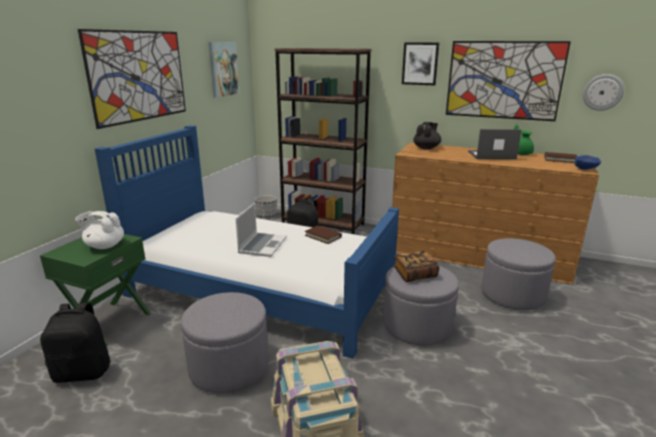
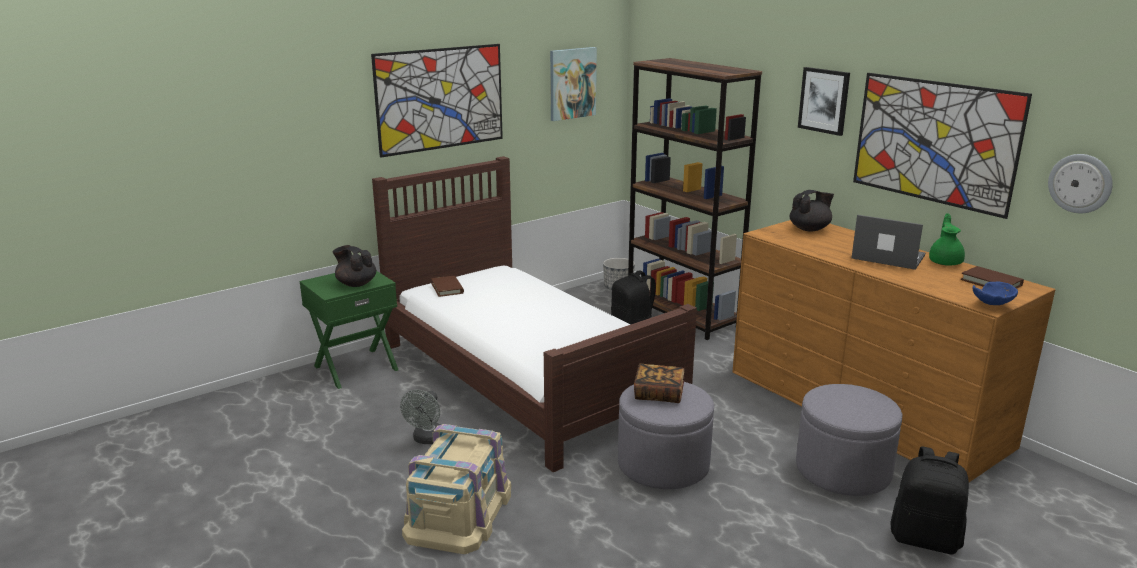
camera: 30 degrees right, 0 degrees up
(83, 372) = (306, 404): black backpack -> black backpack (925, 539)
(104, 246) = (356, 284): white teapot -> black teapot
(229, 366) = (427, 440): grey ottoman -> grey fan
(260, 289) = (525, 375): blue bed -> brown bed
(262, 245) = (521, 319): laptop -> none
(323, 236) = (600, 325): brown book -> brown book (447, 288)

